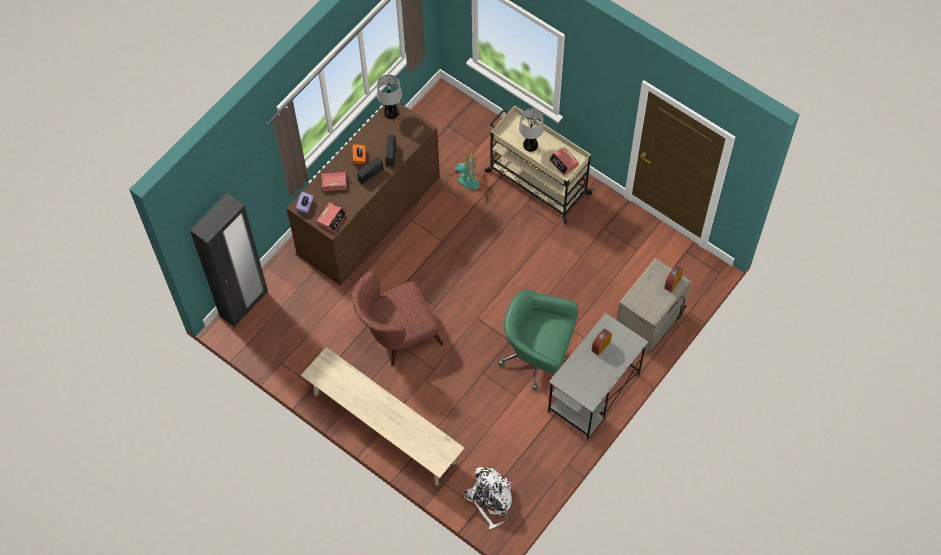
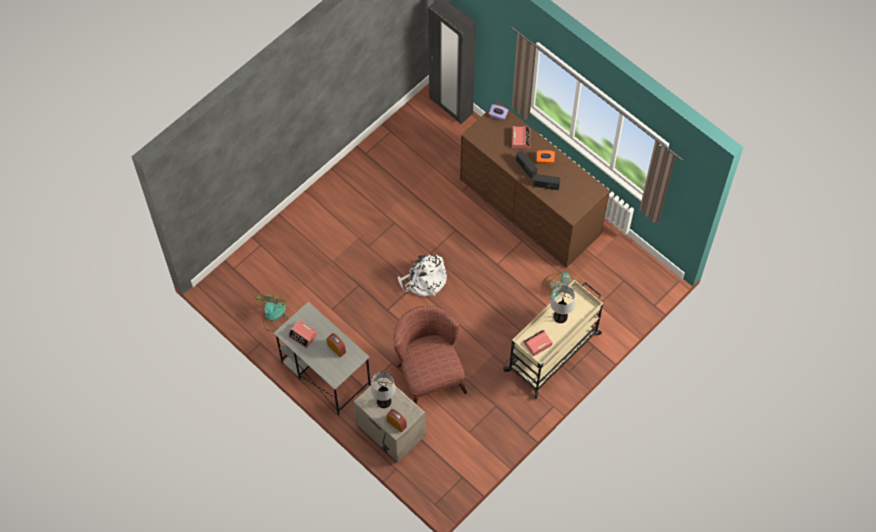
camera: 95 degrees right, 0 degrees up
(332, 219) = (482, 135): alarm clock -> alarm clock (303, 335)
(384, 427) = (319, 204): beige bench -> none
(391, 112) = (592, 189): table lamp -> table lamp (384, 401)
(397, 334) = (406, 220): brown armchair -> brown armchair (428, 372)
(490, 499) = (240, 279): white backpack -> white backpack (424, 281)
(533, 455) = (274, 316): none -> fan
(538, 356) = (368, 331): green office chair -> none

